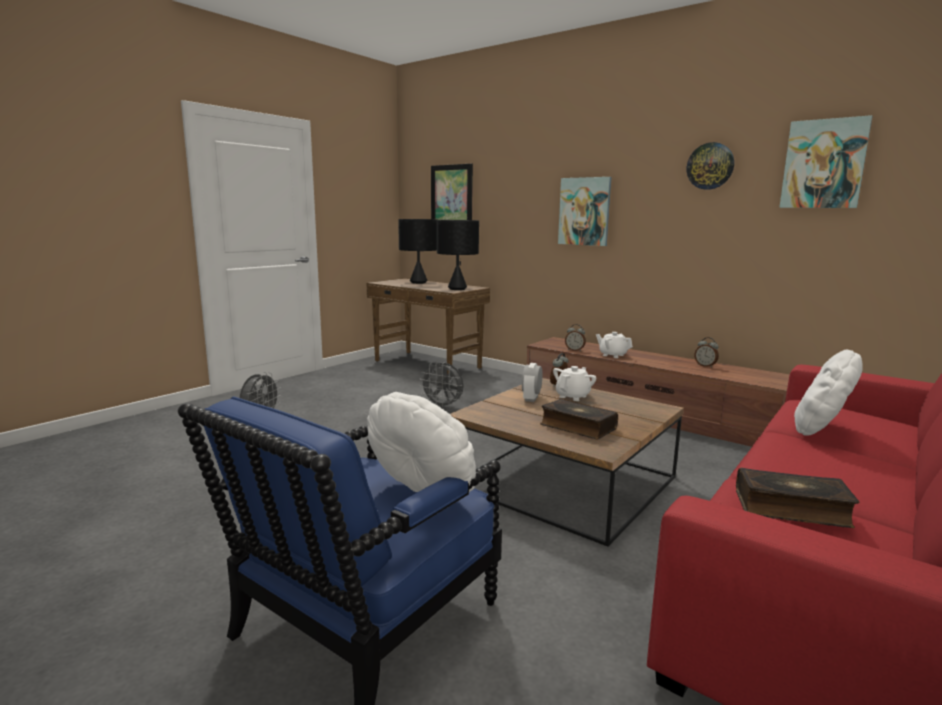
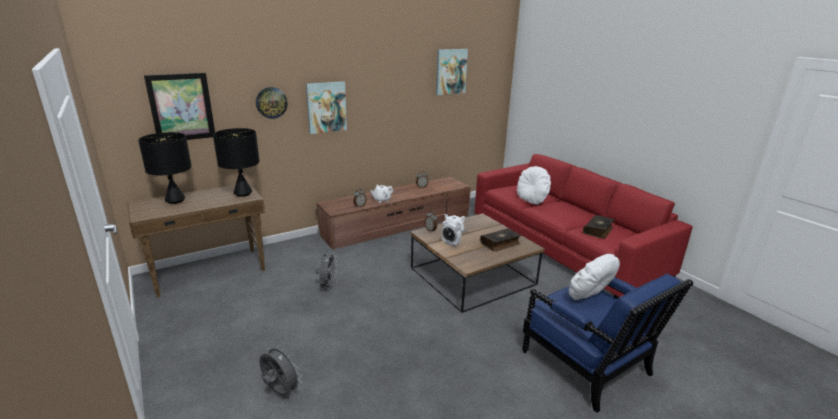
camera: 70 degrees left, 10 degrees up
(443, 406) = (328, 287): grey fan -> grey fan turned 45 degrees counterclockwise
(710, 166) = (402, 73): wall clock -> wall clock (271, 102)

